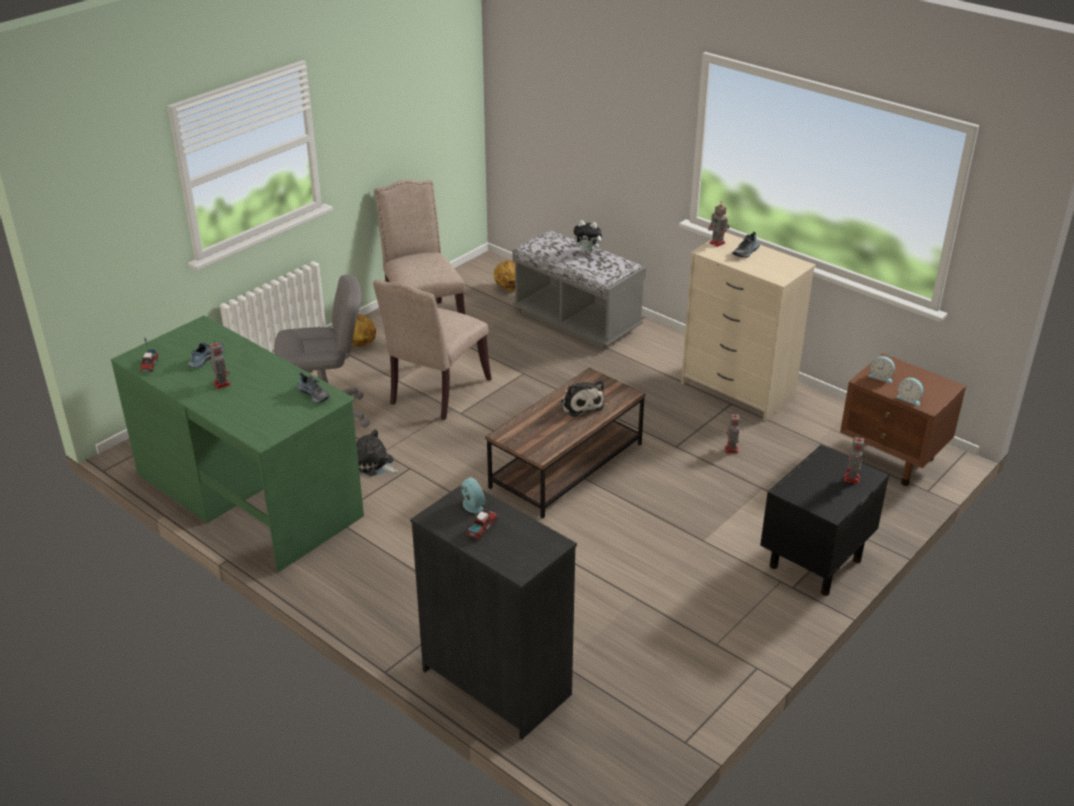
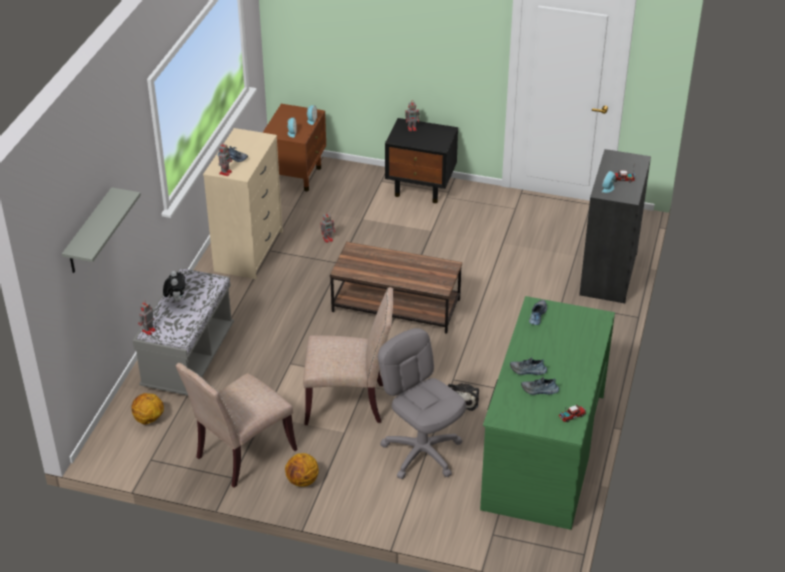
camera: 115 degrees left, 5 degrees up
(221, 383) = (562, 366): toy robot -> toy robot (148, 331)
(240, 360) = (528, 371): none -> shoe
(560, 90) = (89, 232): none -> grey shelf
(581, 404) = (380, 265): plush toy -> none

